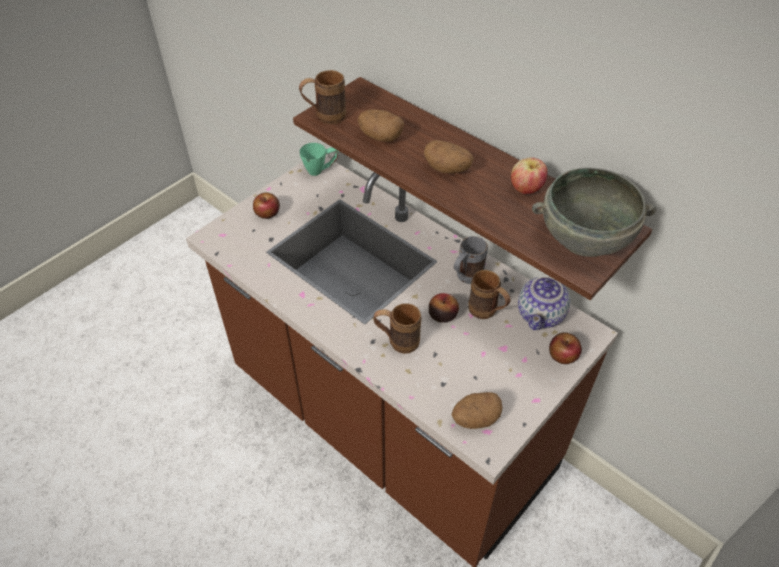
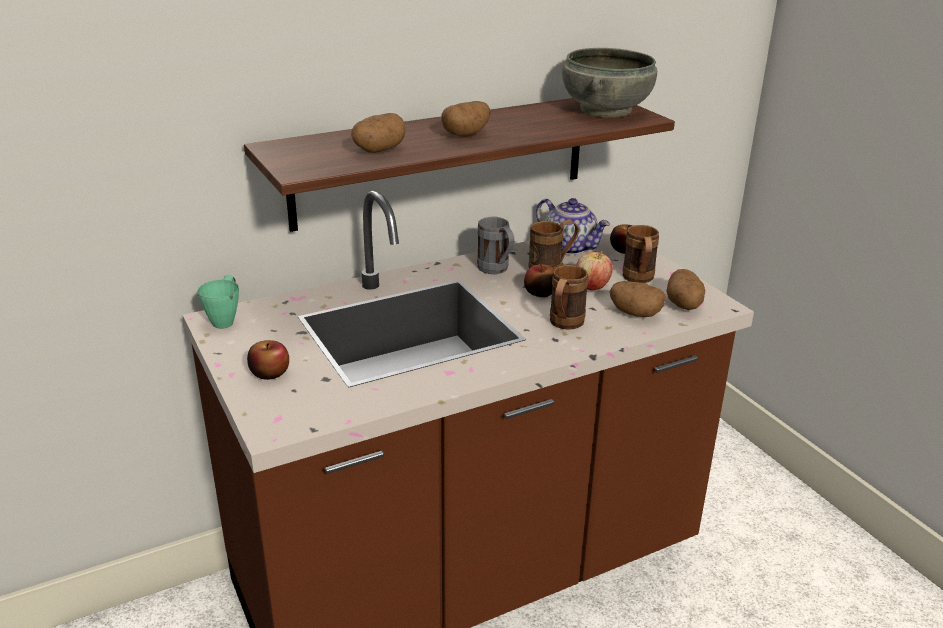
camera: 70 degrees left, 20 degrees down
(324, 117) = (305, 169): brown mug -> brown mug (639, 280)
(440, 385) = (635, 313): none -> potato
(526, 189) = (525, 115): apple -> apple (592, 287)

